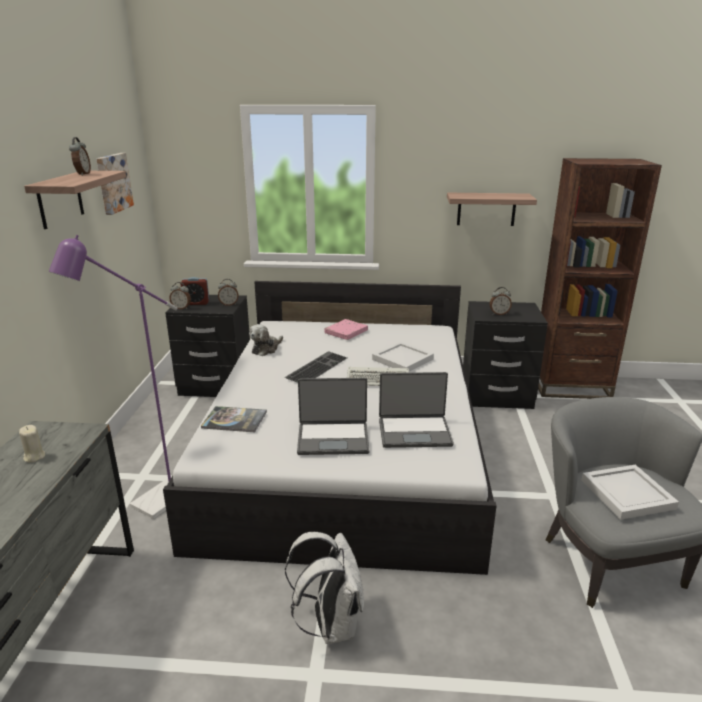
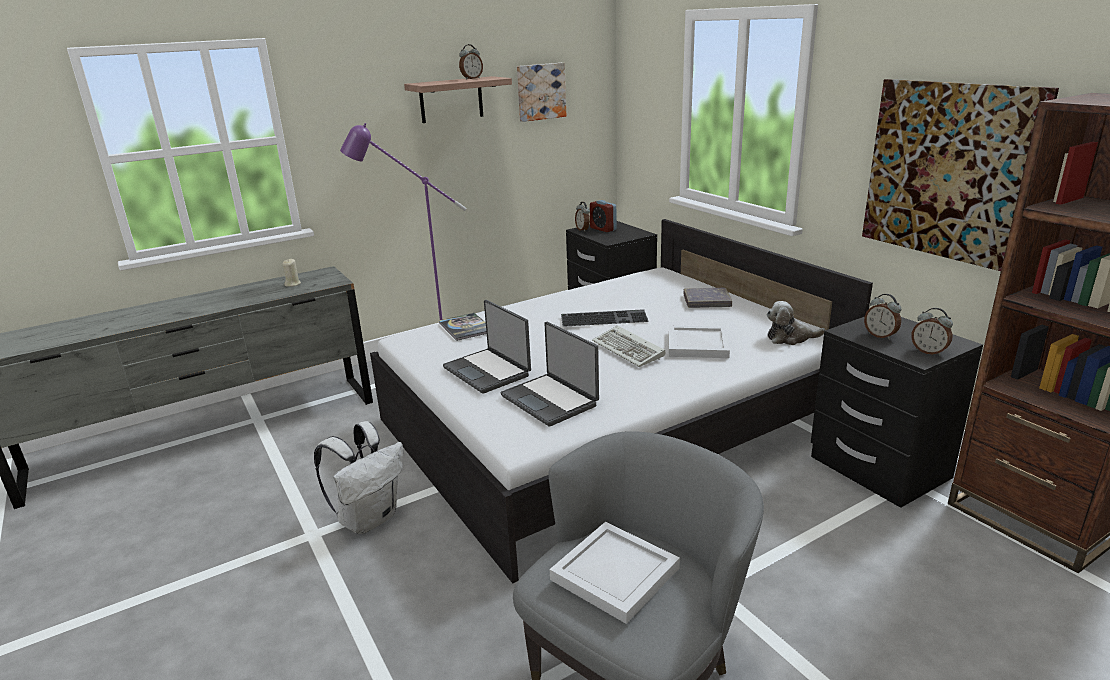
camera: 55 degrees right, 0 degrees up
(229, 304) = (623, 237): alarm clock -> alarm clock (928, 352)
(266, 349) = (604, 289): plush toy -> plush toy (790, 338)
(346, 332) = (707, 301): pink book -> grey book
(486, 209) = (949, 171): shelf -> picture

